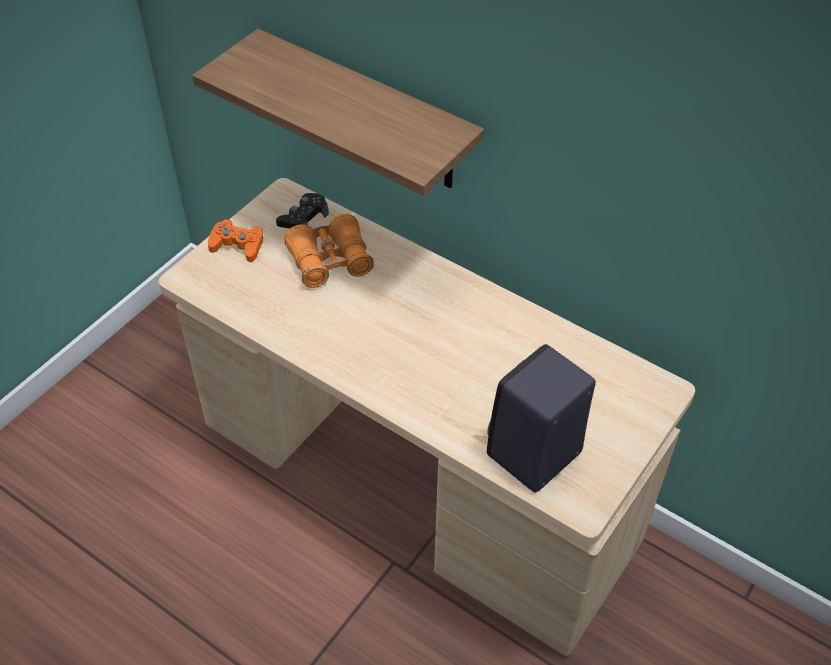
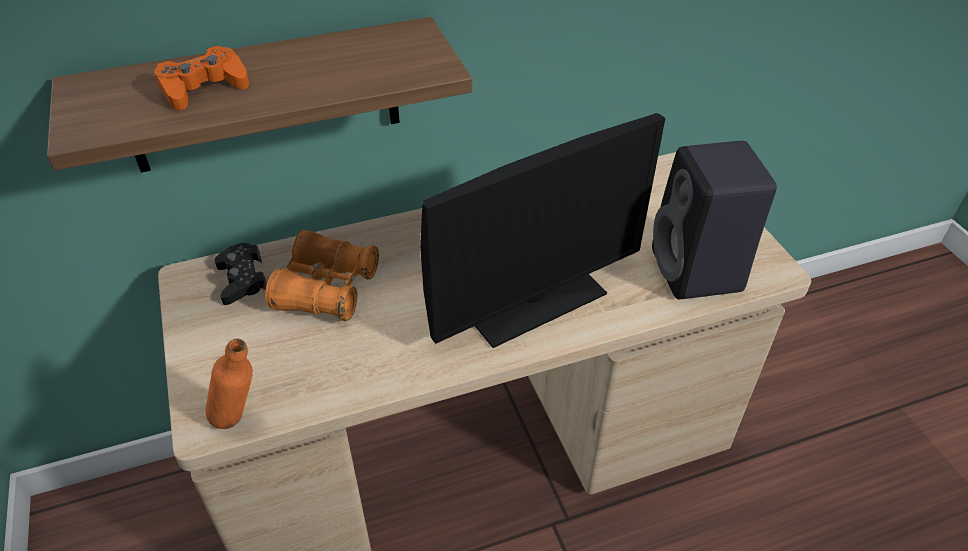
camera: 55 degrees left, 5 degrees down
(199, 290) = (241, 422): none -> orange bottle
(237, 245) = (213, 353): orange game controller -> orange game controller (203, 87)
(413, 372) = (534, 300): none -> monitor

